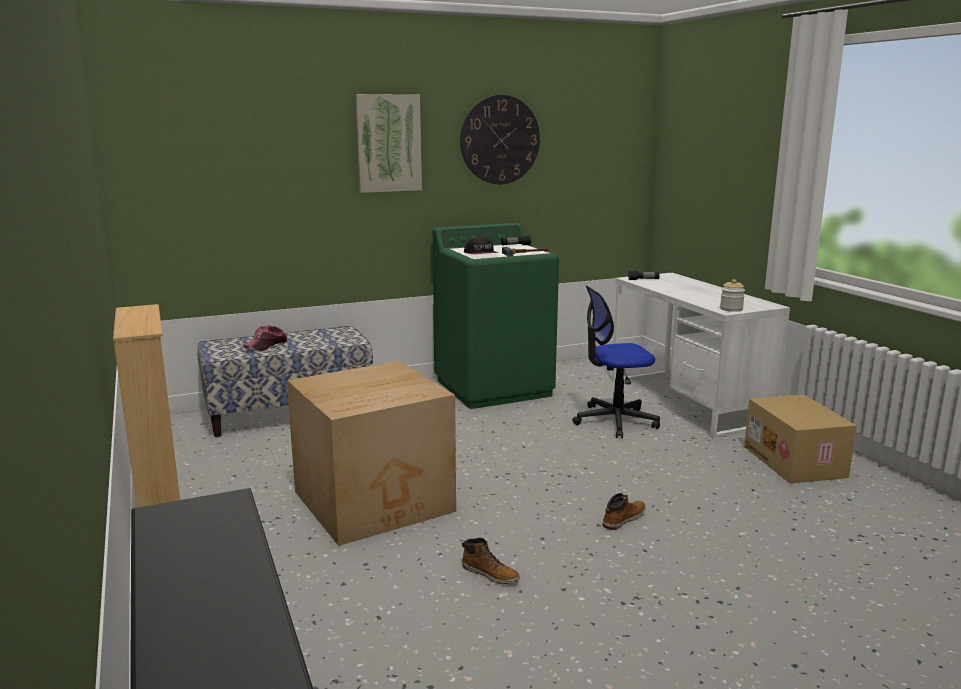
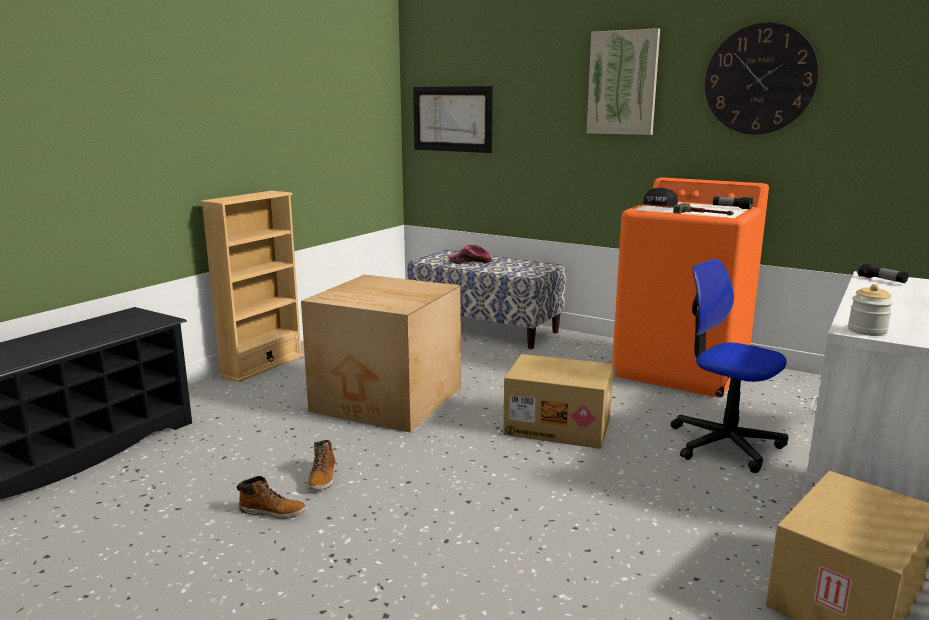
camera: 55 degrees right, 0 degrees up
(187, 187) = (452, 119): none -> picture
(494, 387) = (681, 370): green washing machine -> orange washing machine
(524, 455) = (559, 426): none -> cardboard box
(623, 519) = (497, 511): boot -> boot (273, 511)

